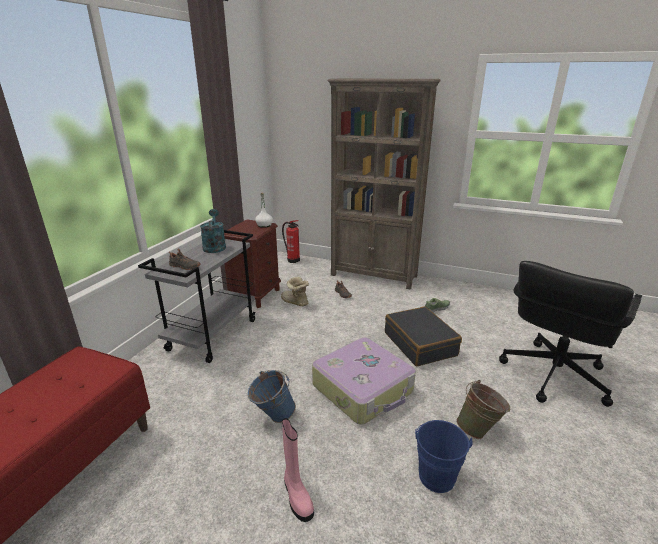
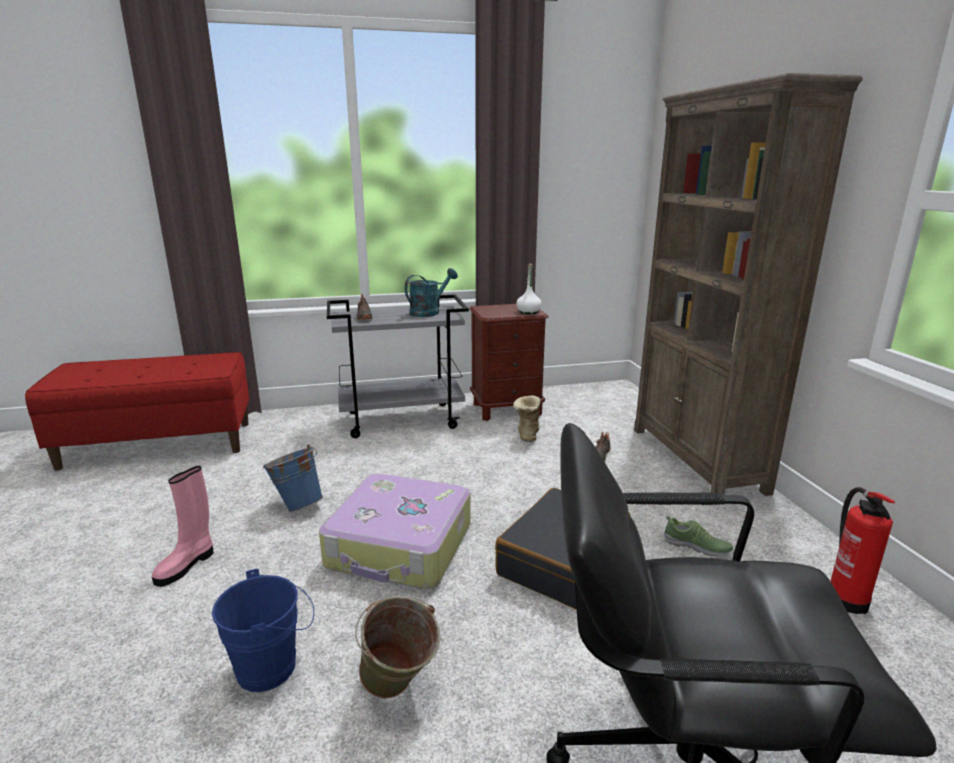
camera: 55 degrees right, 5 degrees down
(292, 260) = (624, 395): fire extinguisher -> fire extinguisher (845, 598)

